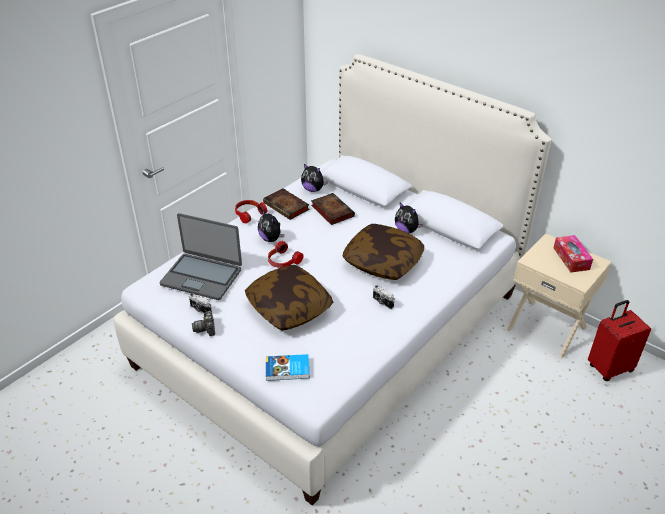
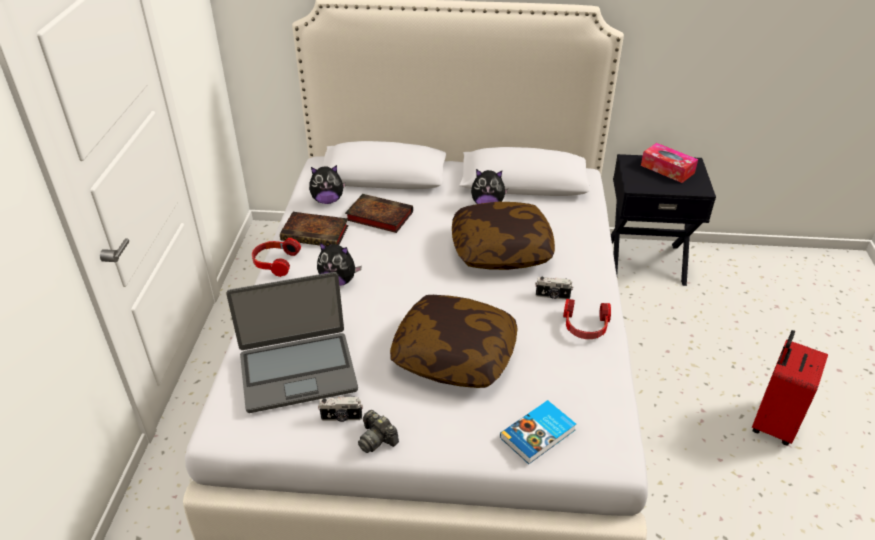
camera: 35 degrees left, 0 degrees up
(283, 261) = (385, 302): headphones -> headphones (585, 327)
(547, 327) = (645, 261): beige nightstand -> black nightstand
(609, 368) = (732, 274): red suitcase -> red suitcase (773, 423)

